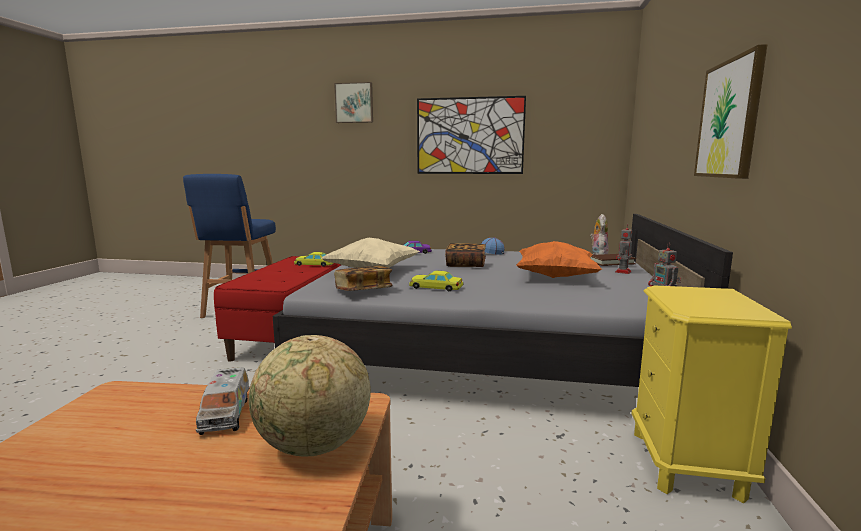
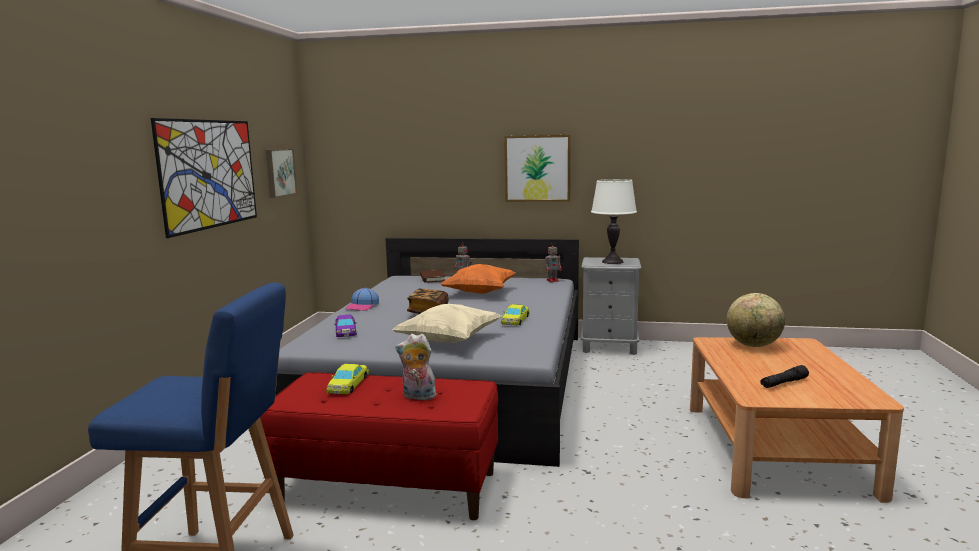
camera: 90 degrees left, 0 degrees up
(122, 428) = (783, 383): none -> black flashlight
(226, 413) = (746, 365): toy truck -> none
(354, 103) = (62, 120): picture -> picture (279, 172)
(363, 291) = (532, 338): book -> none
(598, 254) = (390, 280): plush toy -> plush toy (417, 397)
(687, 464) = (609, 347): yellow nightstand -> grey nightstand
(703, 301) = (612, 262): none -> white table lamp

